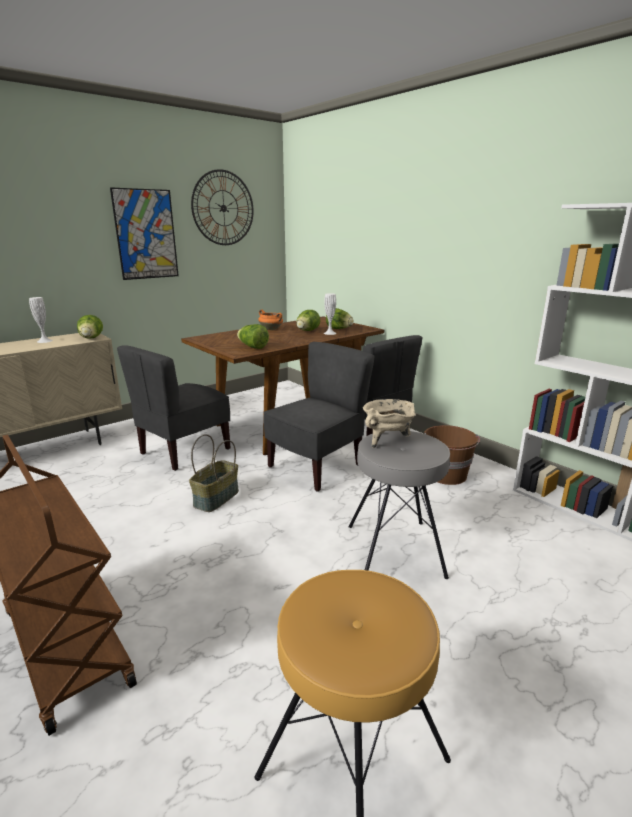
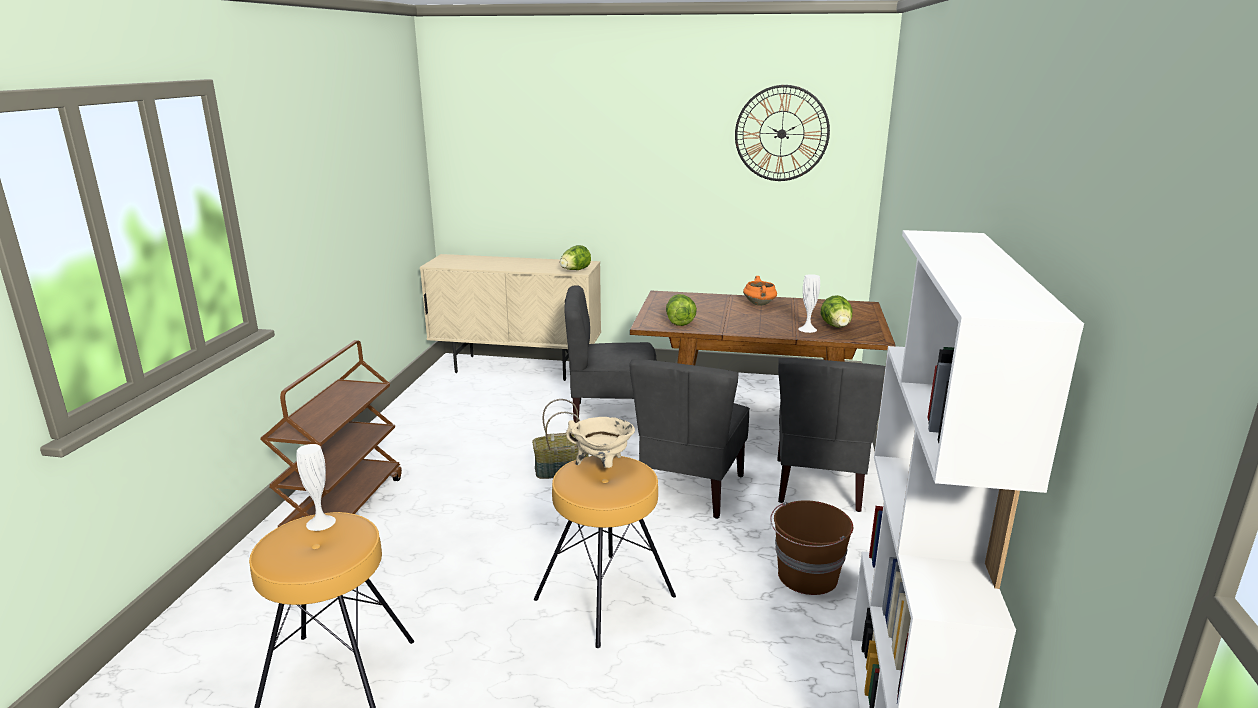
camera: 50 degrees right, 0 degrees up
(44, 341) = (542, 263): white vase -> white vase (321, 522)
(146, 234) = (672, 163): picture -> none
(307, 331) = (790, 318): lettuce -> none
(316, 466) = (690, 490): grey chair -> grey chair turned 105 degrees clockwise
(395, 550) = (606, 598): grey stool -> brown stool

